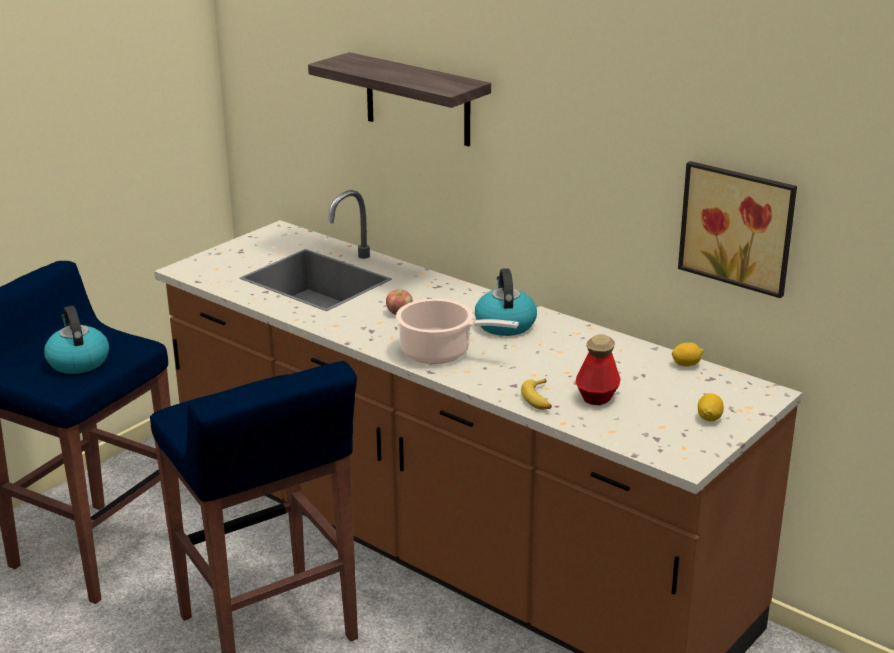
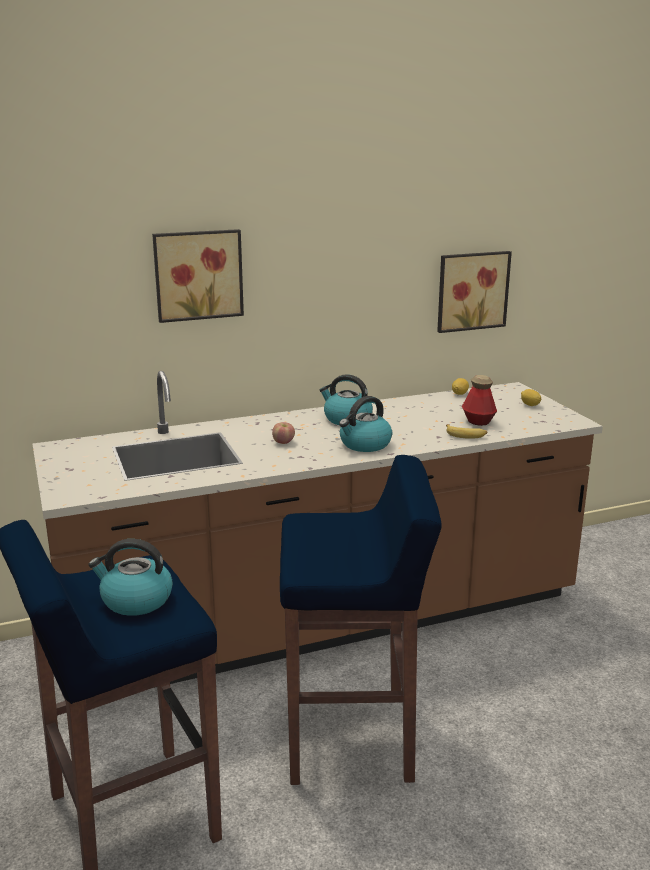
camera: 60 degrees left, 5 degrees down
(417, 100) = (198, 274): shelf -> picture
(440, 352) = (364, 444): cooking pot -> kettle

